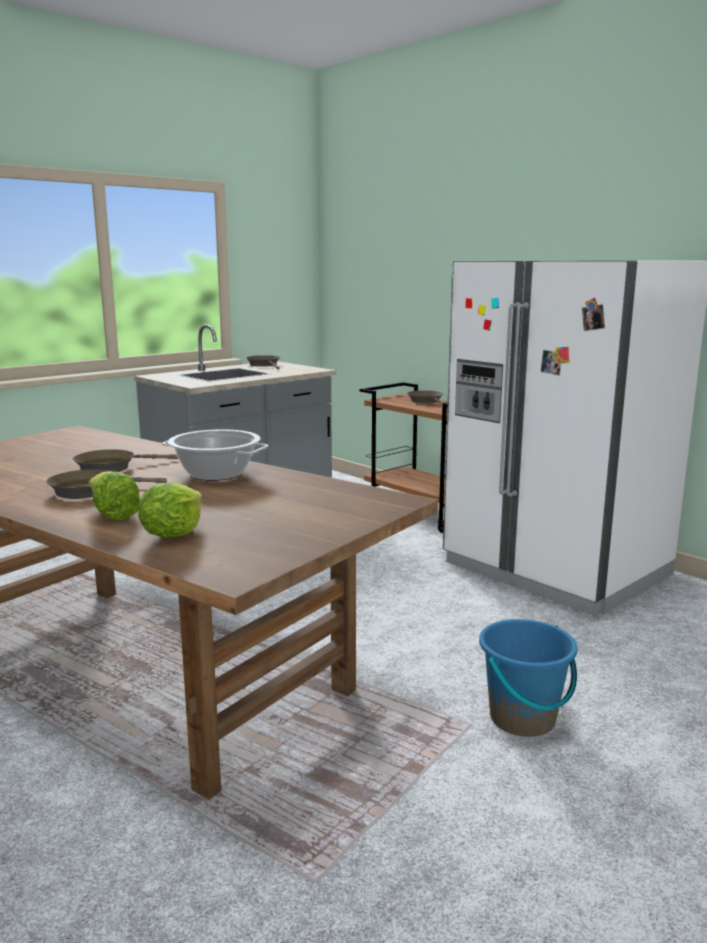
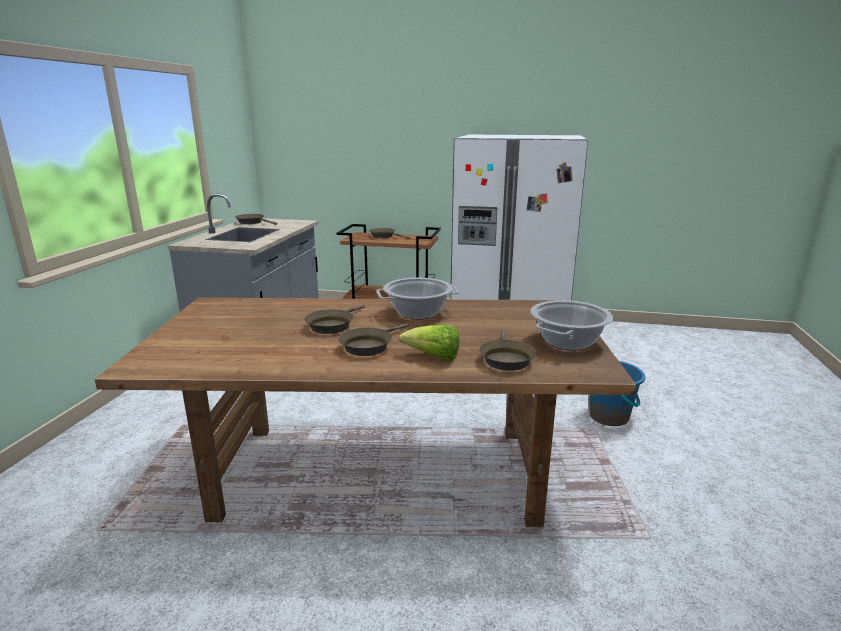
camera: 35 degrees left, 5 degrees up
(172, 534) = (505, 359): lettuce -> brown frying pan
(288, 537) = (568, 342): none -> cooking pot

